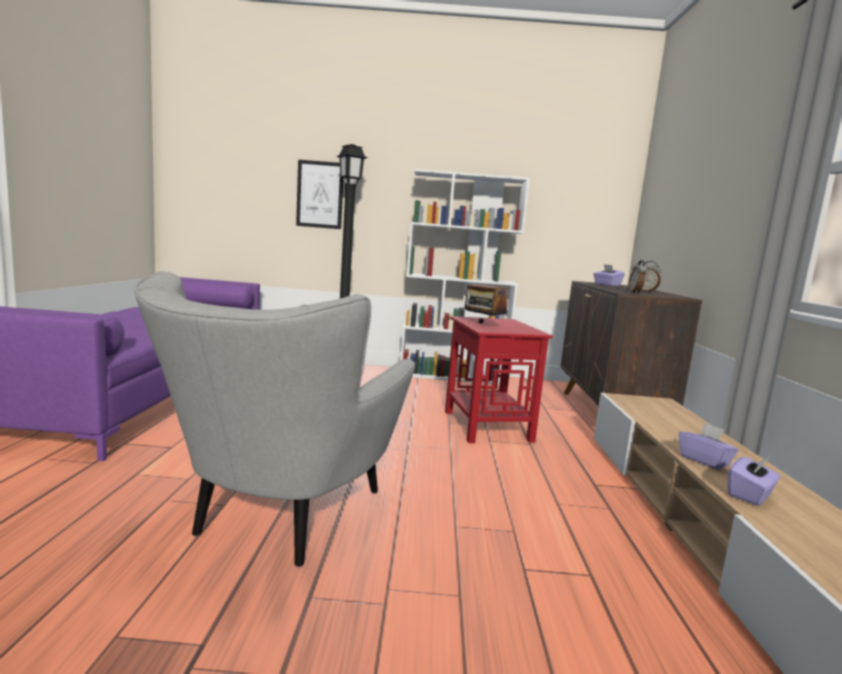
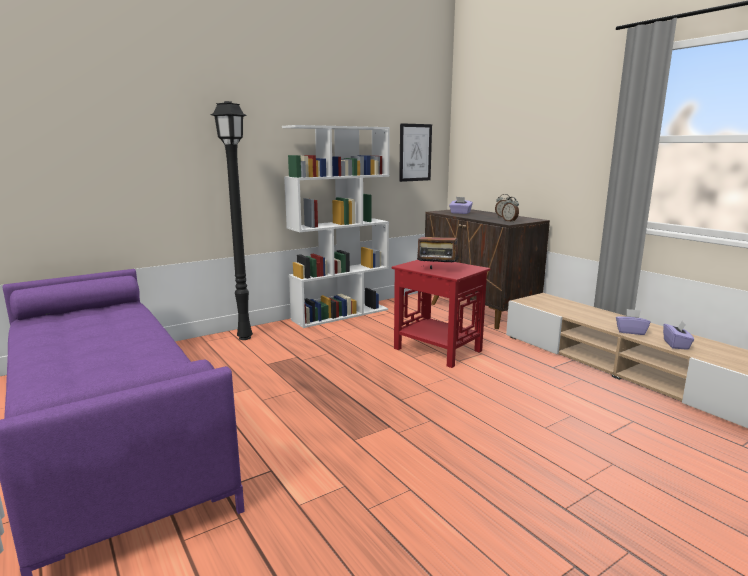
camera: 35 degrees left, 5 degrees up
(282, 518) = (460, 475): grey armchair -> none
(320, 194) = (182, 156): picture -> picture (415, 152)

